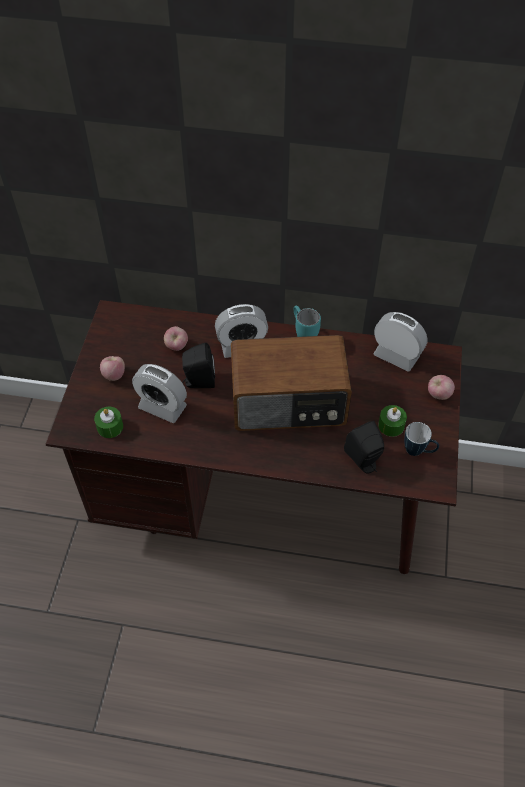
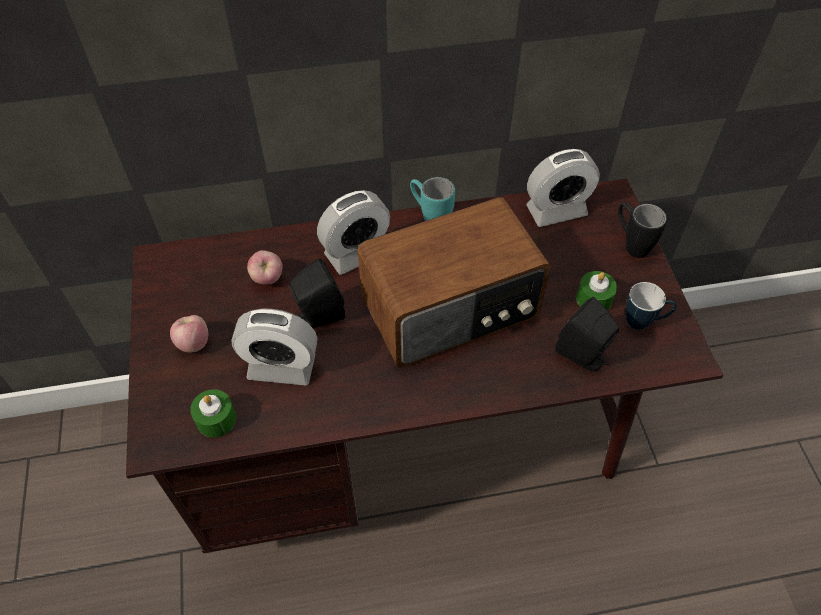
camera: 20 degrees left, 0 degrees up
(396, 356) = (556, 211): alarm clock -> alarm clock turned 150 degrees clockwise
(438, 395) = (631, 243): apple -> black mug

